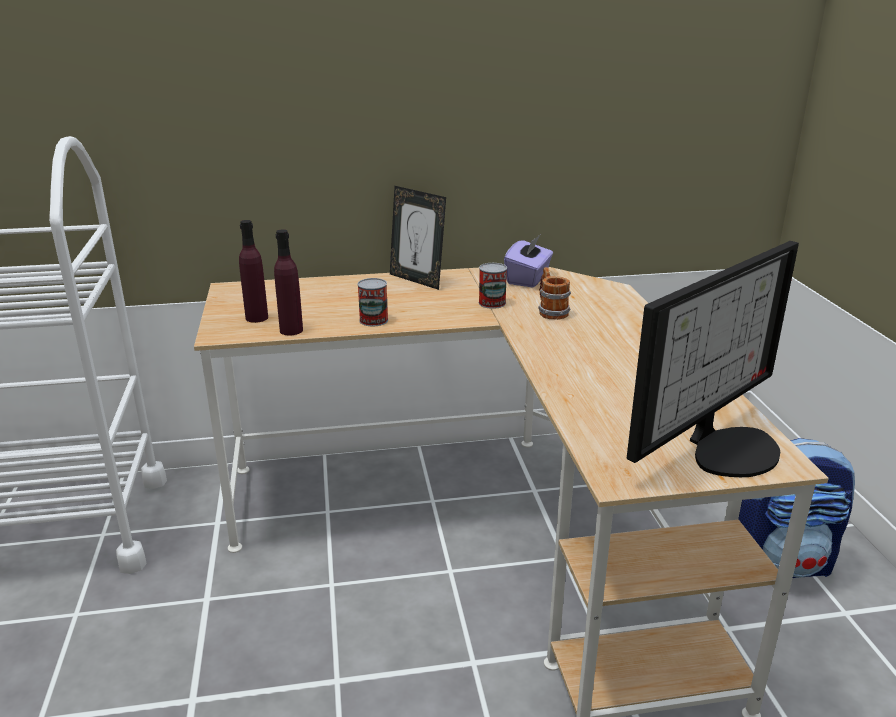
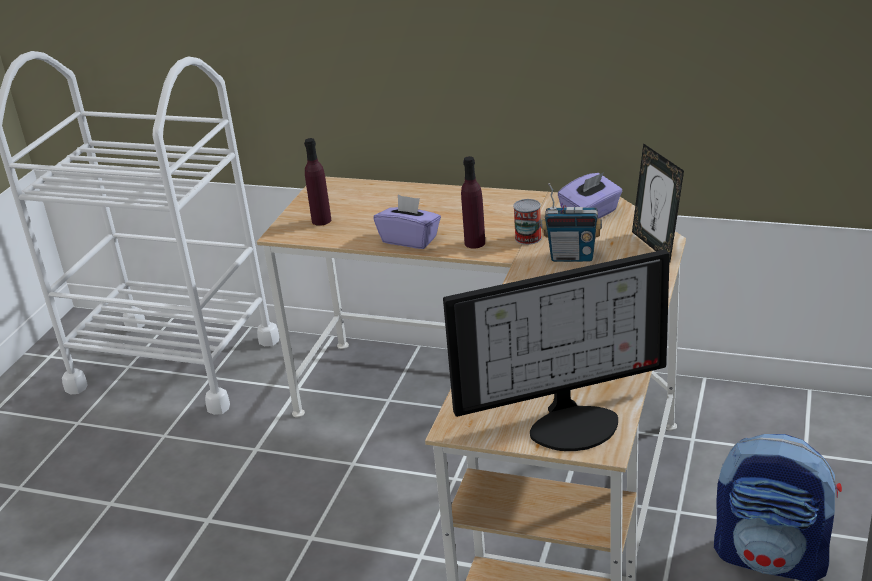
camera: 30 degrees right, 5 degrees up
(291, 330) = (337, 238): purple bottle -> purple bottle (475, 243)
(373, 320) = (410, 239): can -> purple tissue box
(417, 280) = (486, 199): picture frame -> picture frame (655, 245)
(550, 311) = (572, 257): mug -> radio

